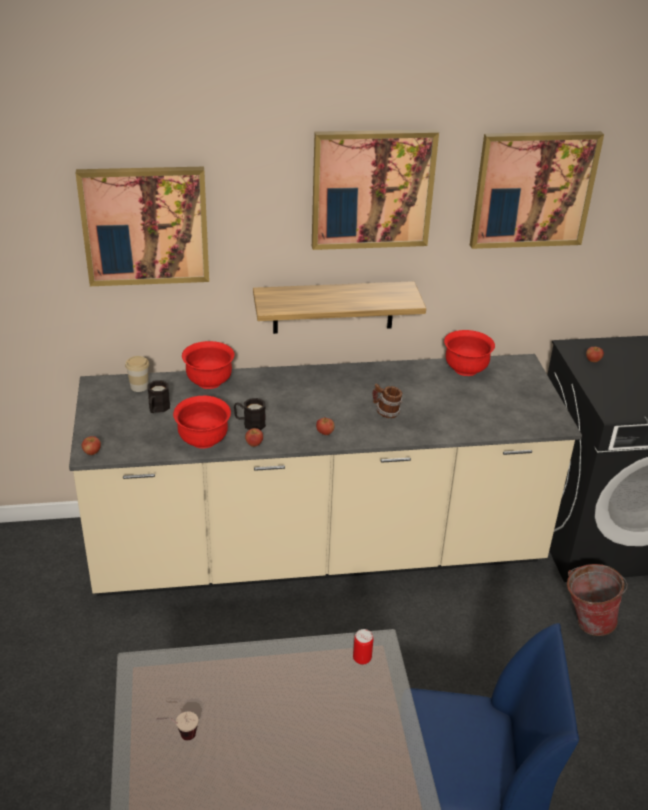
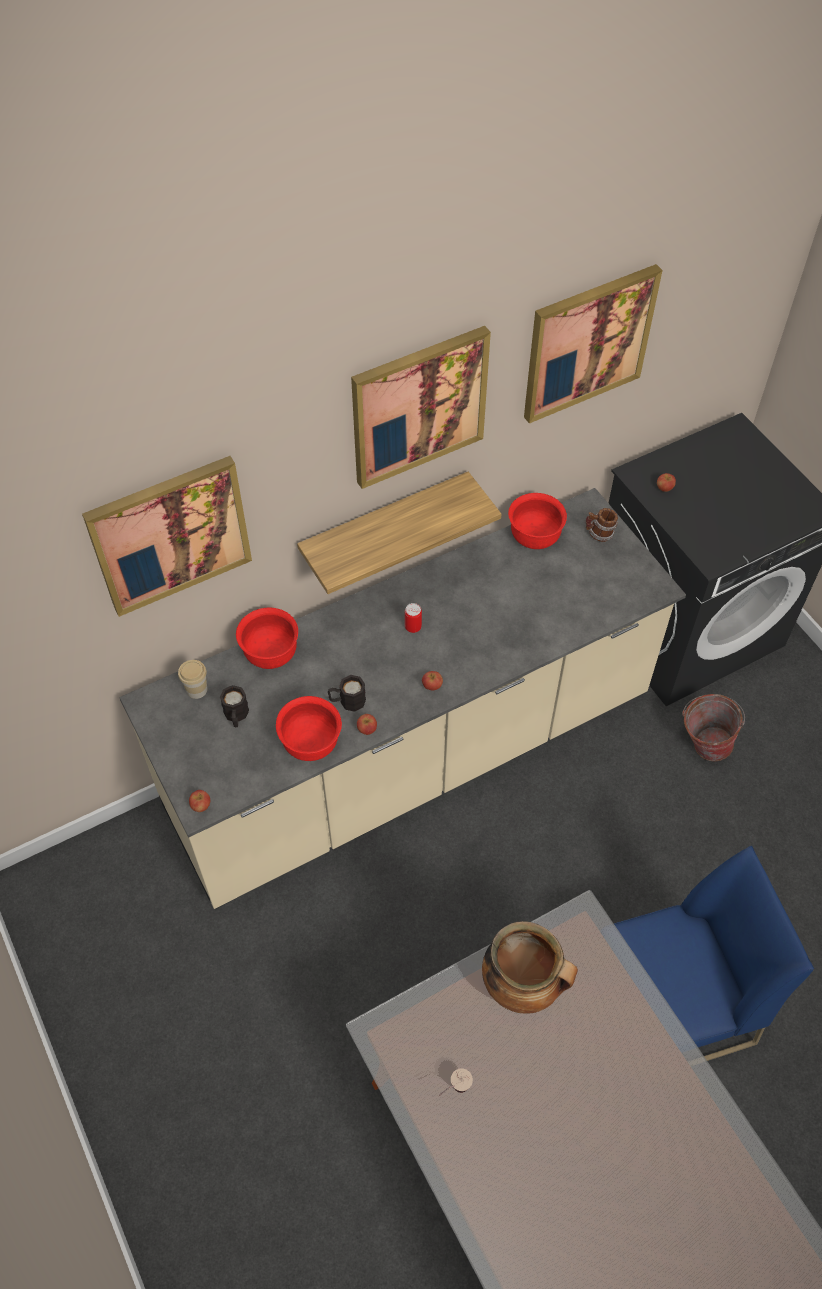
camera: 20 degrees left, 20 degrees up
(291, 678) = (522, 985): none -> cooking pot
(362, 658) = (576, 936): can -> can (413, 627)
(386, 412) = (481, 633): mug -> mug (599, 534)

